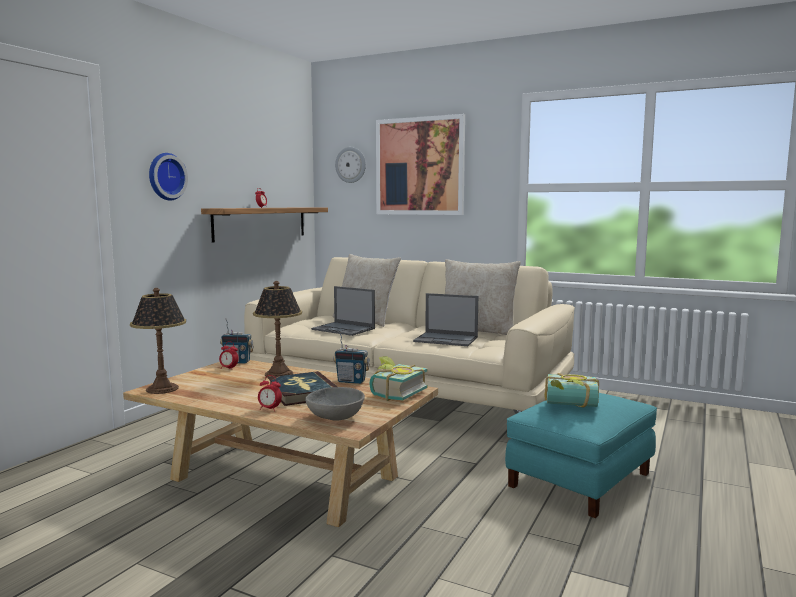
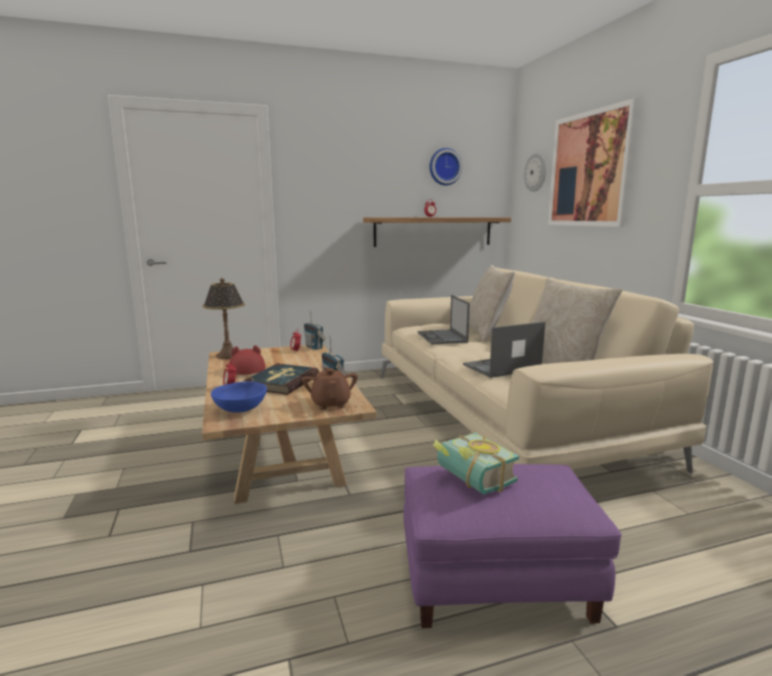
camera: 45 degrees right, 5 degrees up
(165, 176) = (327, 191): wall clock -> wall clock (444, 167)
(228, 392) = (247, 368): none -> red hat
(279, 374) = (309, 364): table lamp -> none
(334, 418) = (240, 409): grey bowl -> blue bowl
(394, 393) = (331, 404): book -> brown teapot
(446, 339) = (501, 367): laptop -> laptop turned 90 degrees clockwise
(581, 480) = (495, 579): turquoise ottoman -> purple ottoman

